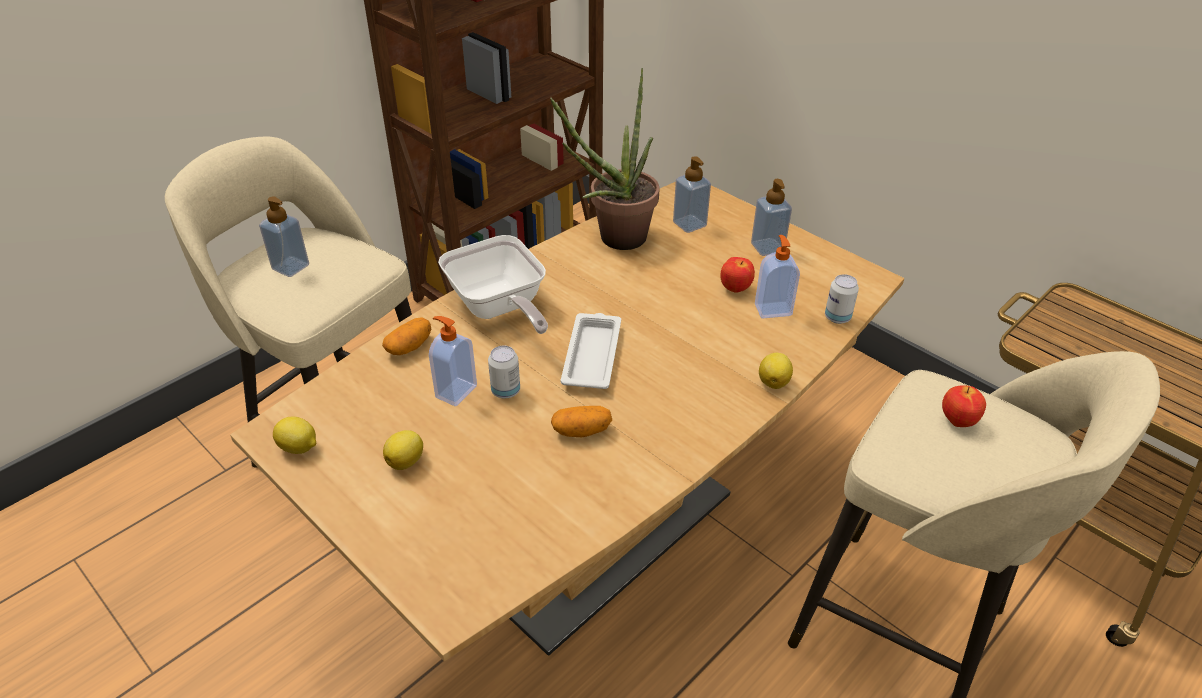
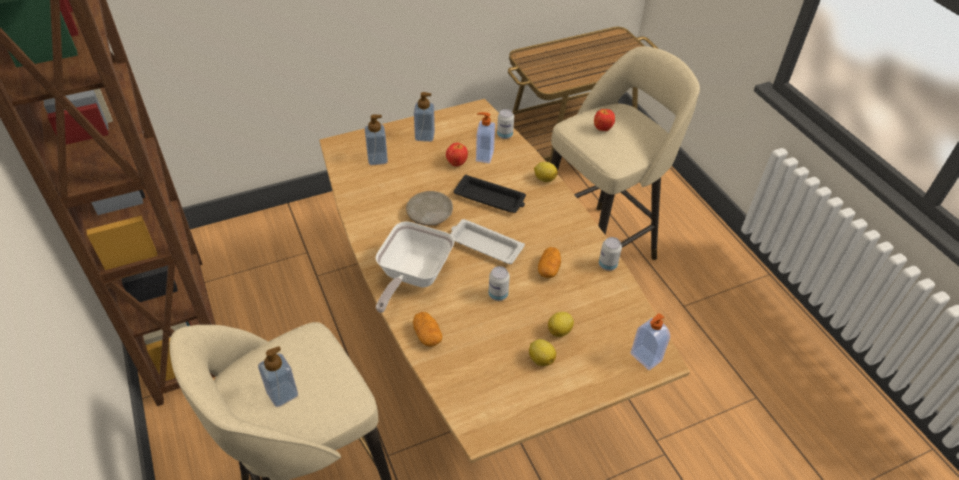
camera: 70 degrees left, 5 degrees up
(299, 448) = (504, 417): lemon -> lemon (560, 331)
(455, 391) = (486, 320): soap dispenser -> soap dispenser (645, 358)
(499, 308) = (412, 277): frying pan -> frying pan turned 120 degrees clockwise
(614, 240) = (371, 199): potted plant -> none
(618, 292) = (429, 214): none -> beige plate
(628, 497) = (607, 265): none -> can
(689, 338) = (491, 198): none -> black tray

